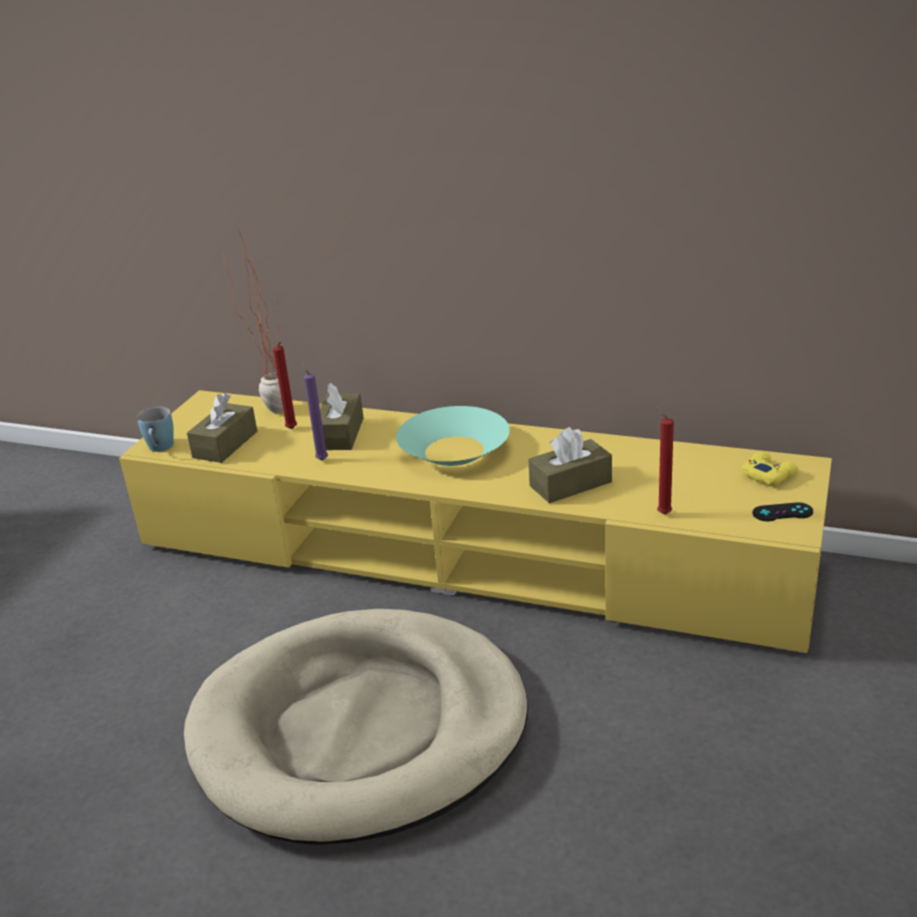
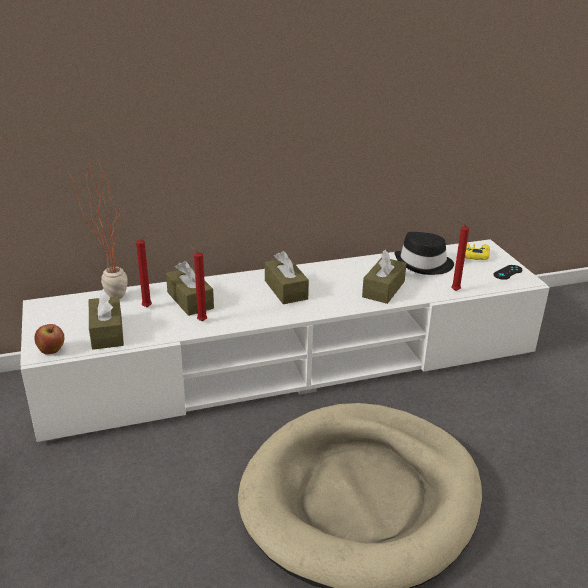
camera: 40 degrees left, 0 degrees up
(160, 448) = (52, 351): blue mug -> apple
(321, 459) = (200, 321): purple candle -> red candle
(454, 451) = (286, 290): turquoise bowl -> brown tissue box
(468, 554) = (293, 363): yellow tv stand -> white tv stand
(673, 467) = (424, 264): none -> black hat

